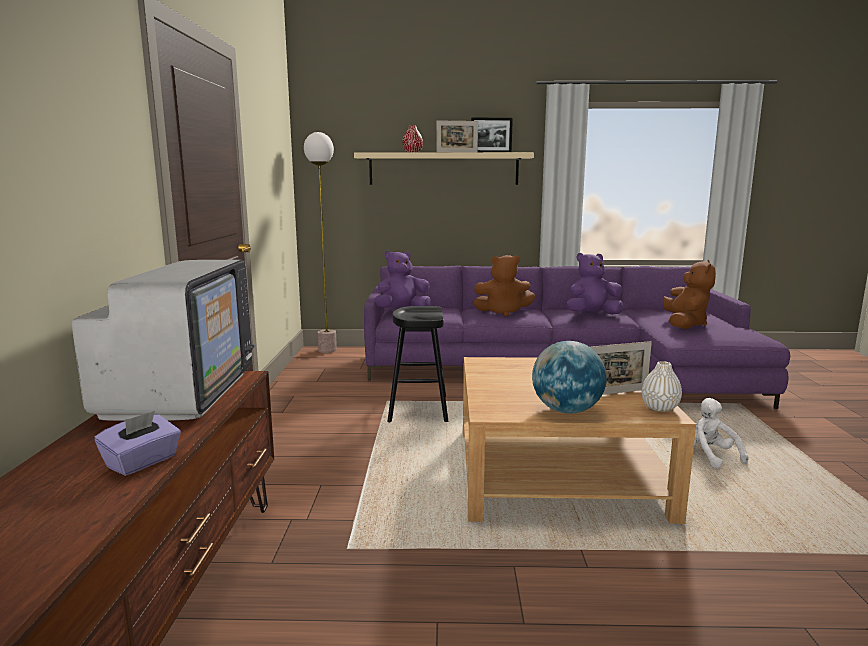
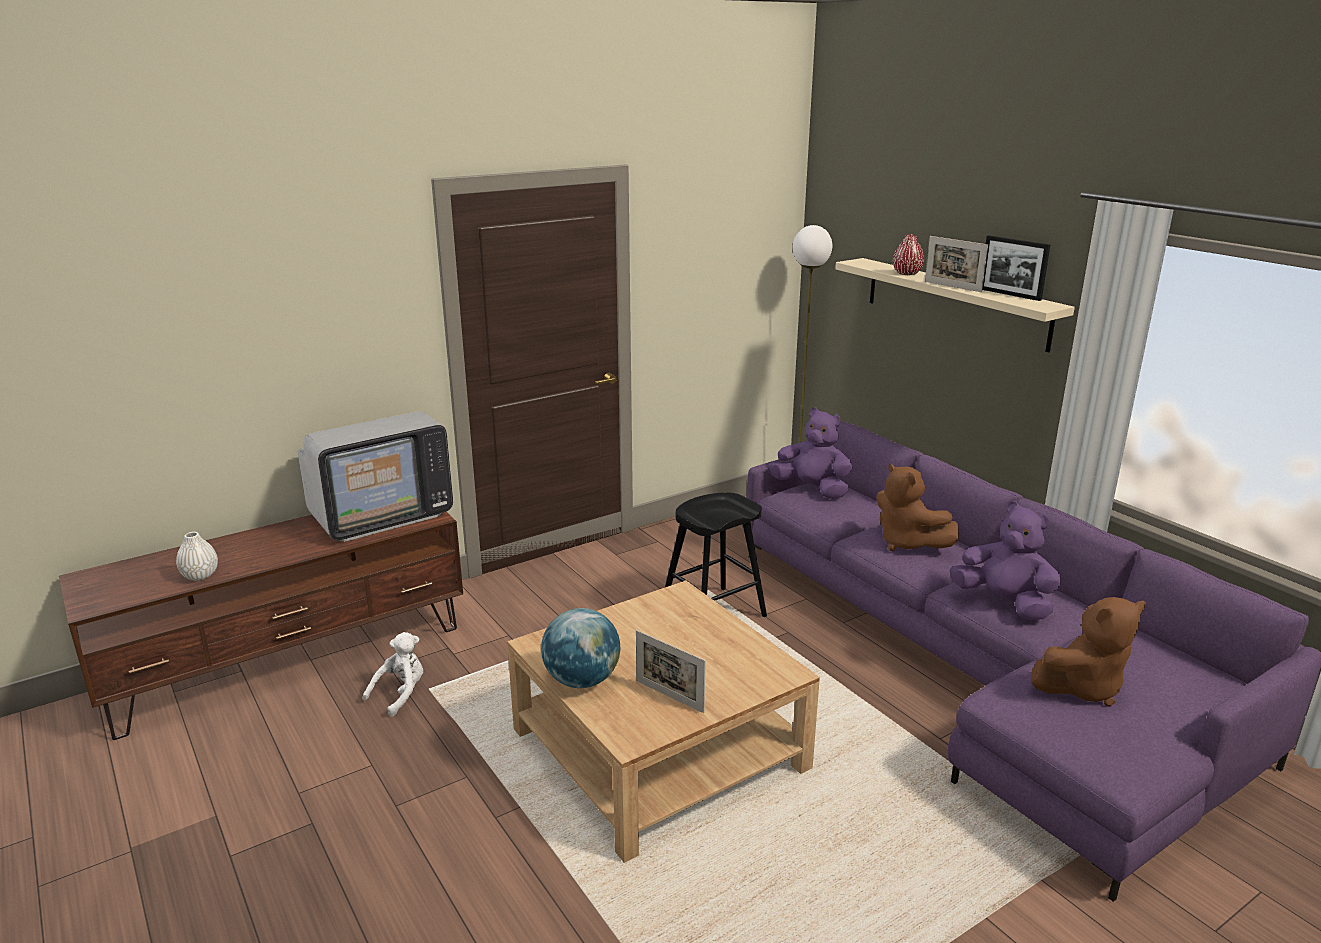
camera: 55 degrees right, 10 degrees up
(142, 462) = (267, 558): purple tissue box -> none
(659, 408) = (647, 732): white vase -> white vase (200, 575)
(710, 456) = (829, 854): white plush toy -> white plush toy (400, 694)

